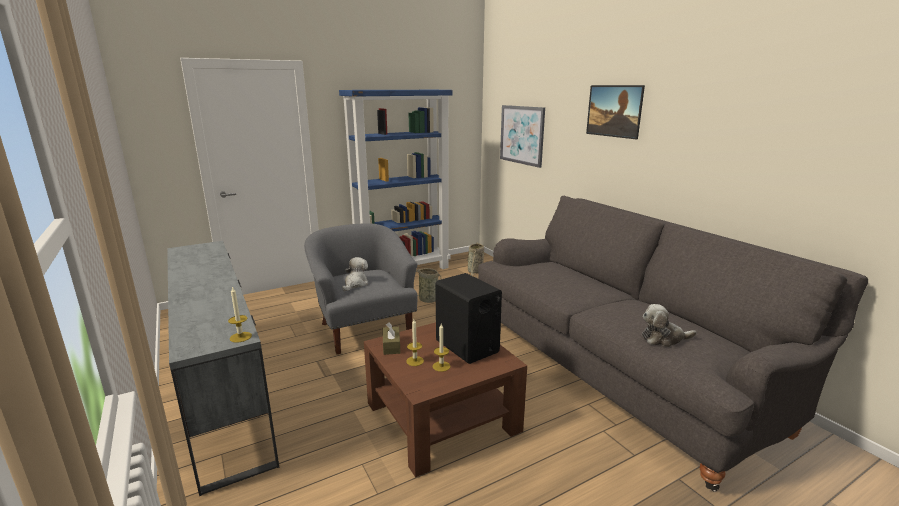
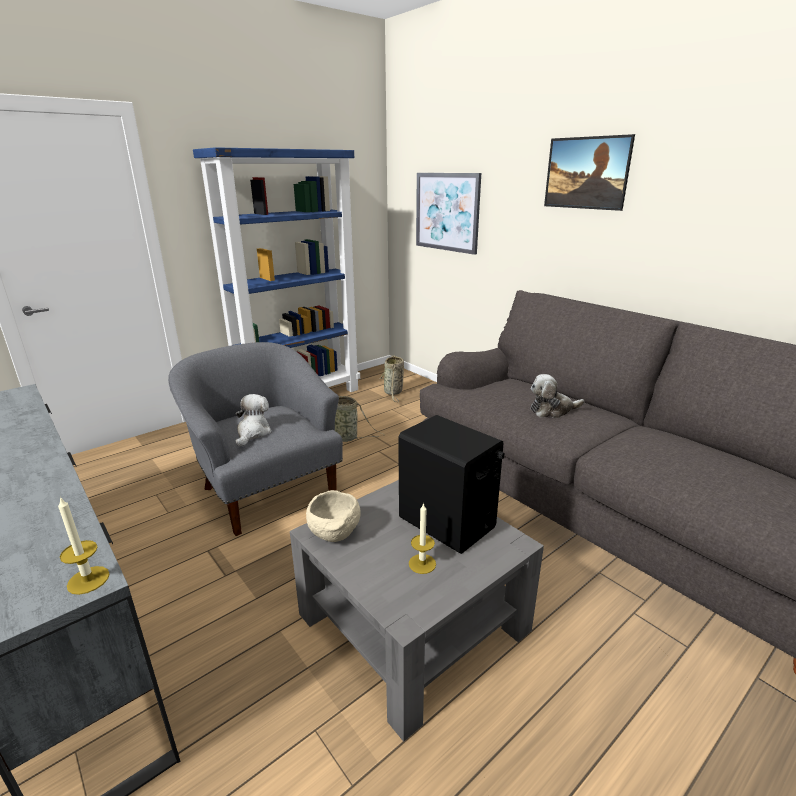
camera: 10 degrees left, 5 degrees up
(391, 346) = (335, 535): brown tissue box -> beige bowl
(415, 361) = (379, 559): candle -> none
(442, 417) = (413, 622): brown coffee table -> grey coffee table
(663, 338) = (723, 487): plush toy -> plush toy (552, 410)

